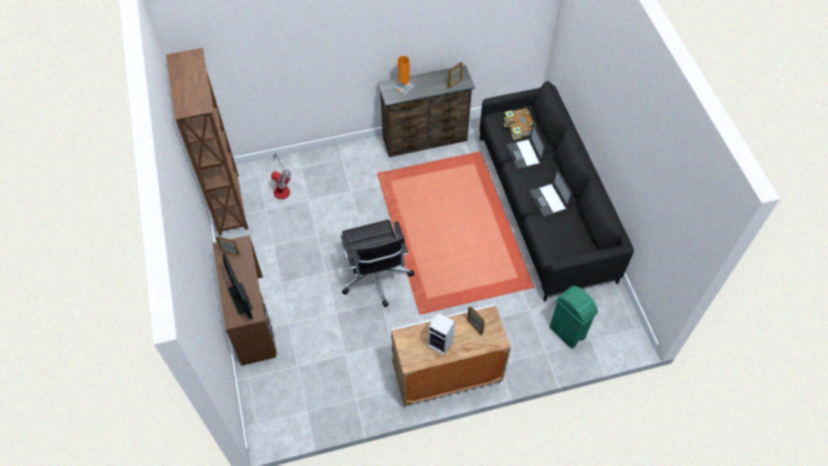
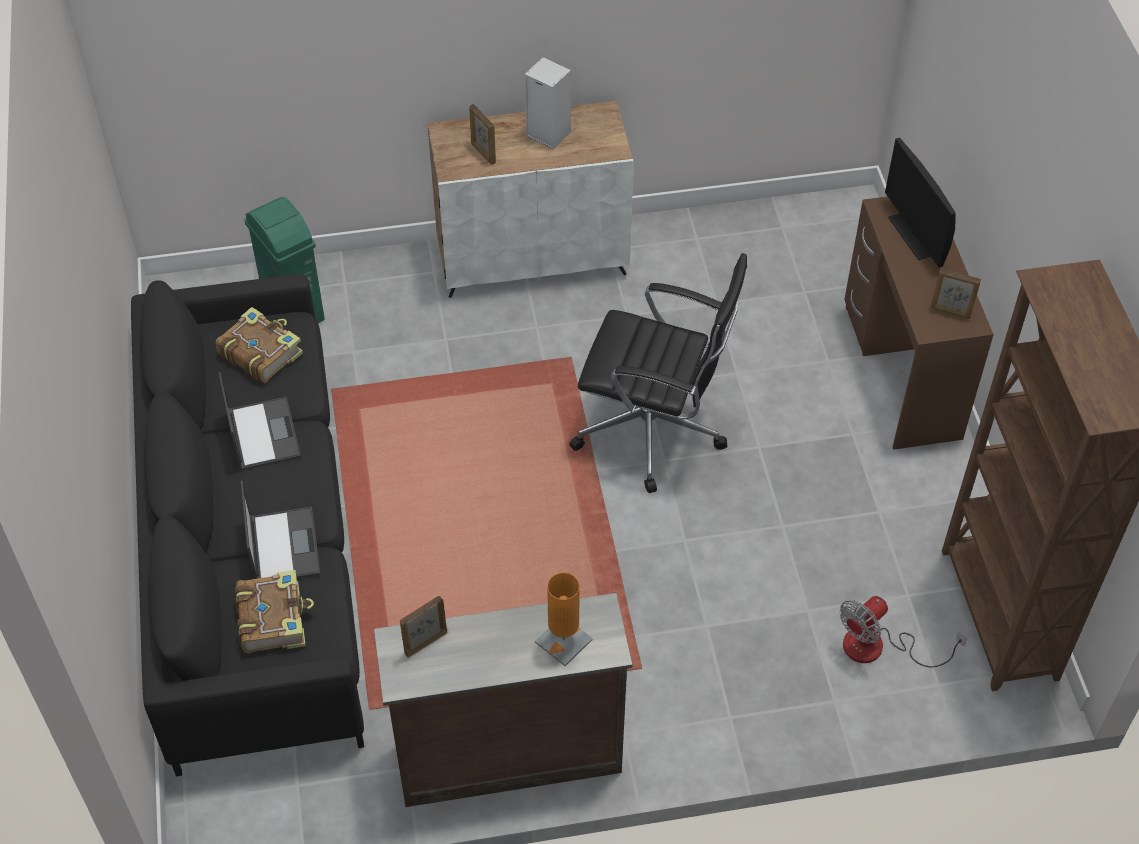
camera: 175 degrees left, 5 degrees down
(281, 187) = (878, 648): fan -> fan turned 75 degrees counterclockwise
(375, 277) = (654, 430): black office chair -> black office chair turned 120 degrees clockwise
(563, 239) = (260, 353): none -> book

